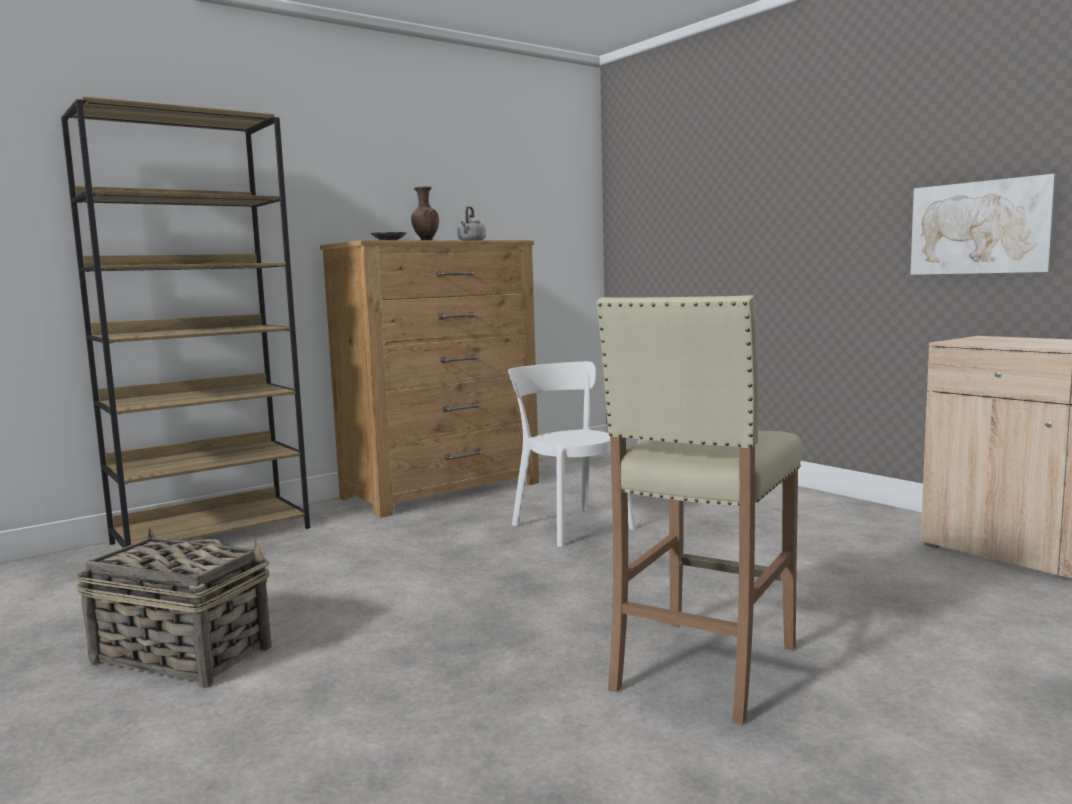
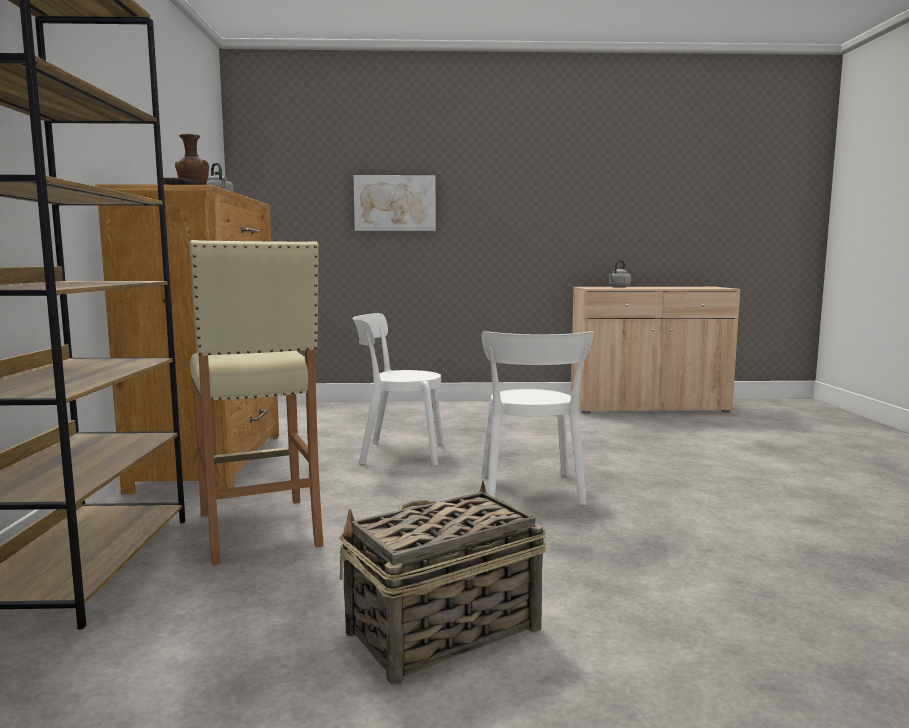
camera: 55 degrees left, 0 degrees up
(545, 600) = (531, 491): none -> white chair
(703, 668) = (683, 487): beige stool -> beige stool (259, 530)
(981, 227) = (569, 222): picture -> picture (395, 203)
(1029, 341) = (618, 287): none -> grey kettle

